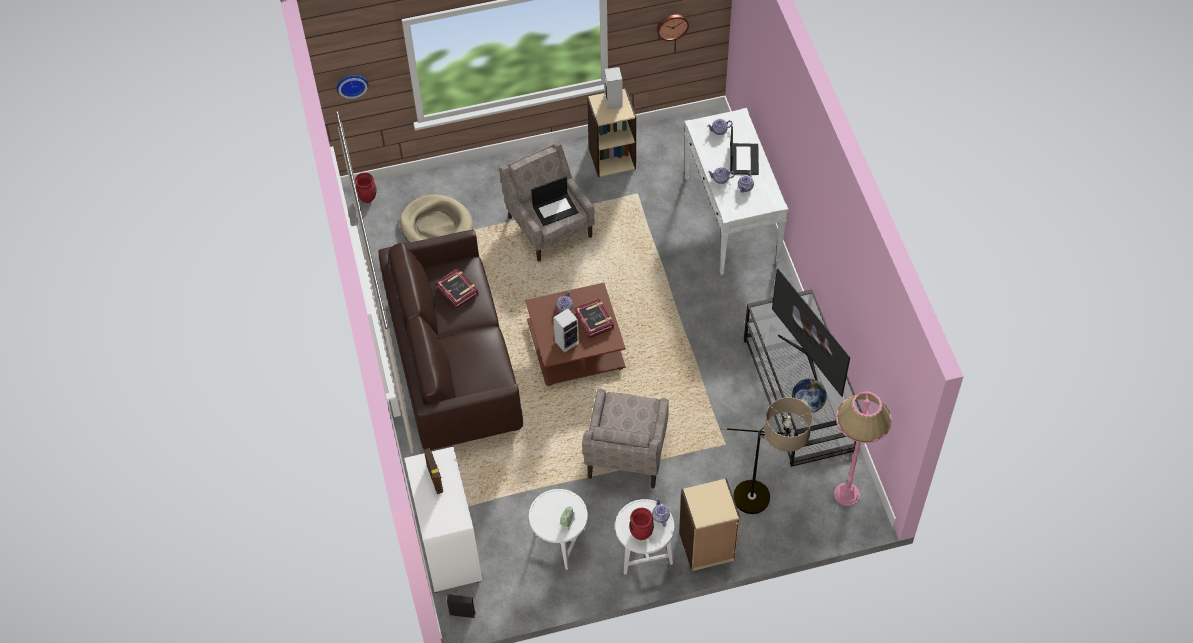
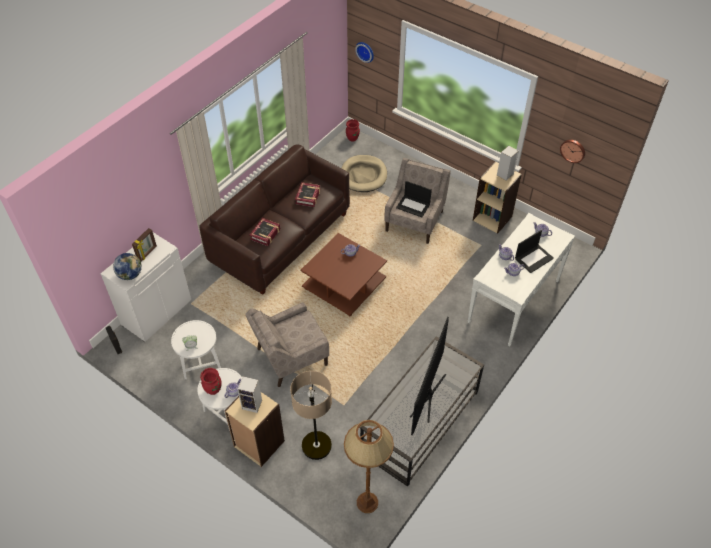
camera: 50 degrees right, 5 degrees down
(567, 341) = (327, 269): speaker -> speaker (253, 404)
(594, 321) = (354, 272): book -> book (265, 234)
(807, 404) = (389, 419): globe -> globe (130, 274)
(847, 494) = (367, 503): pink floor lamp -> brown floor lamp

